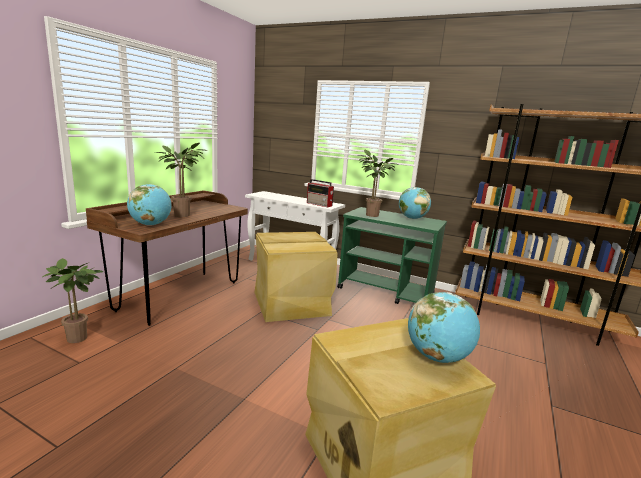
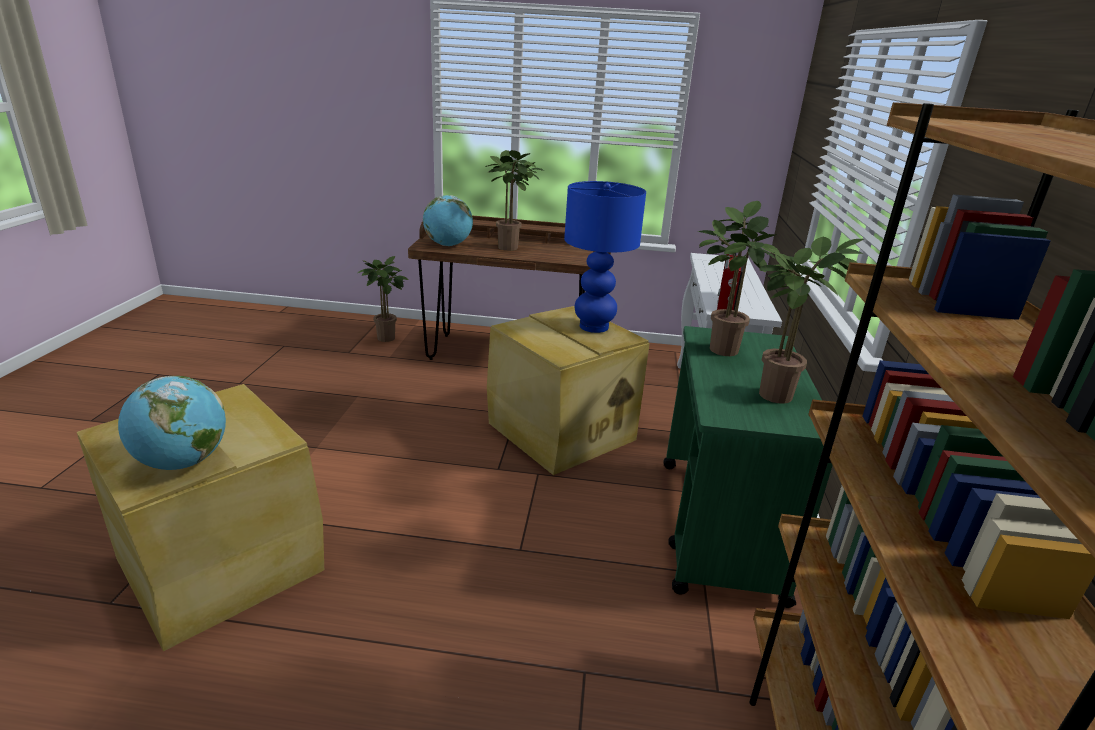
camera: 70 degrees right, 10 degrees up
(293, 235) = (594, 327): none -> blue table lamp
(412, 218) = (776, 392): globe -> potted plant

